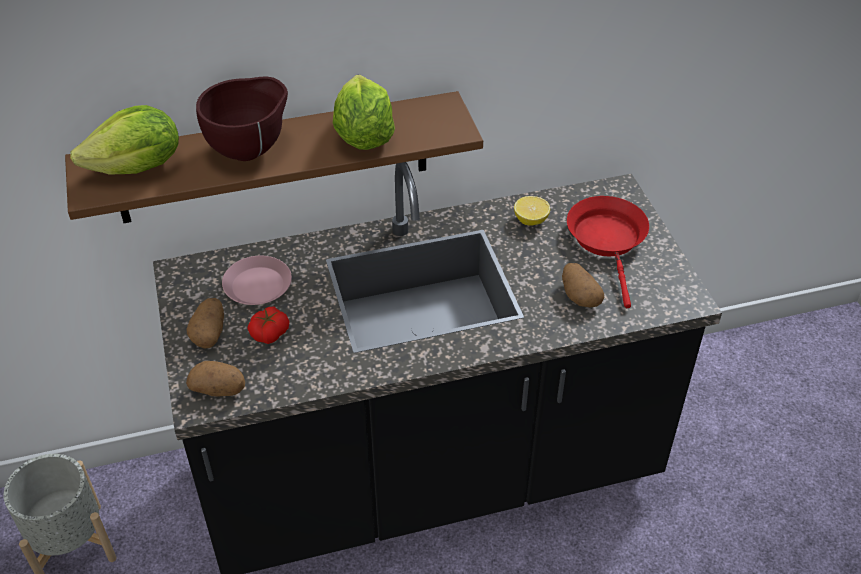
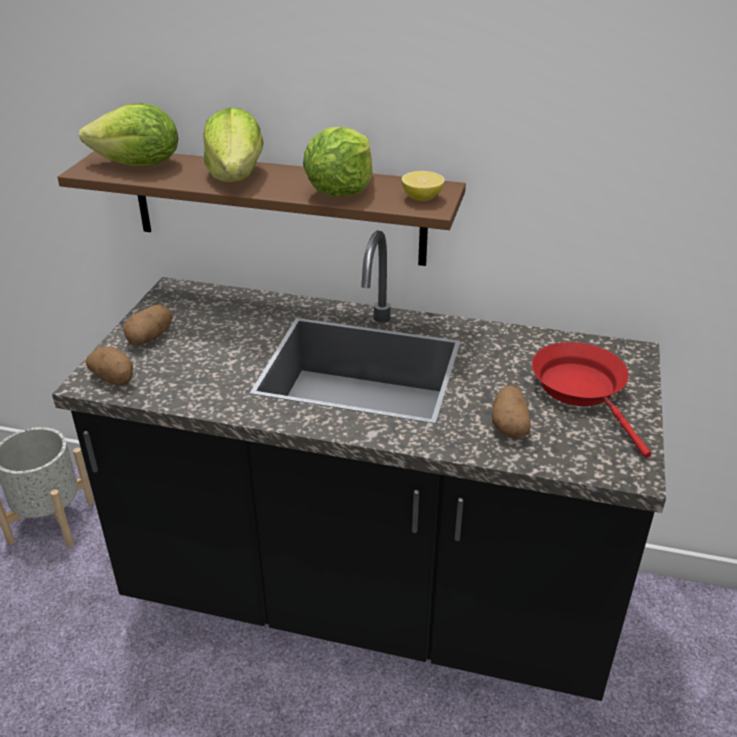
camera: 30 degrees right, 10 degrees down
(250, 150) = (236, 176): brown bowl -> lettuce
(258, 285) = (222, 318): pink plate -> none
(269, 333) = (196, 353): tomato -> none
(531, 220) = (515, 348): lemon -> lemon (422, 198)
(608, 241) = (582, 390): red frying pan -> red frying pan turned 45 degrees counterclockwise

